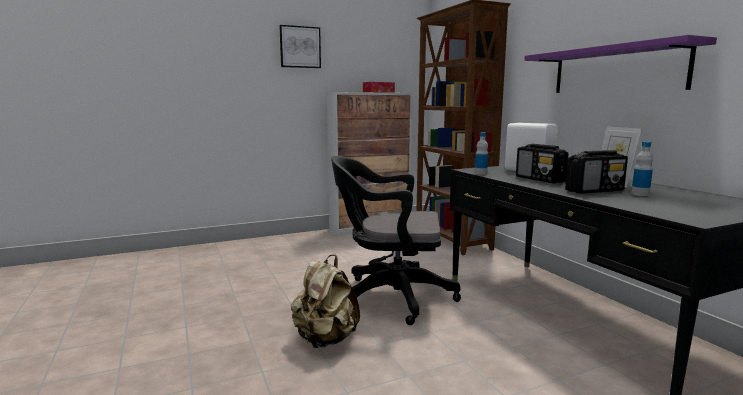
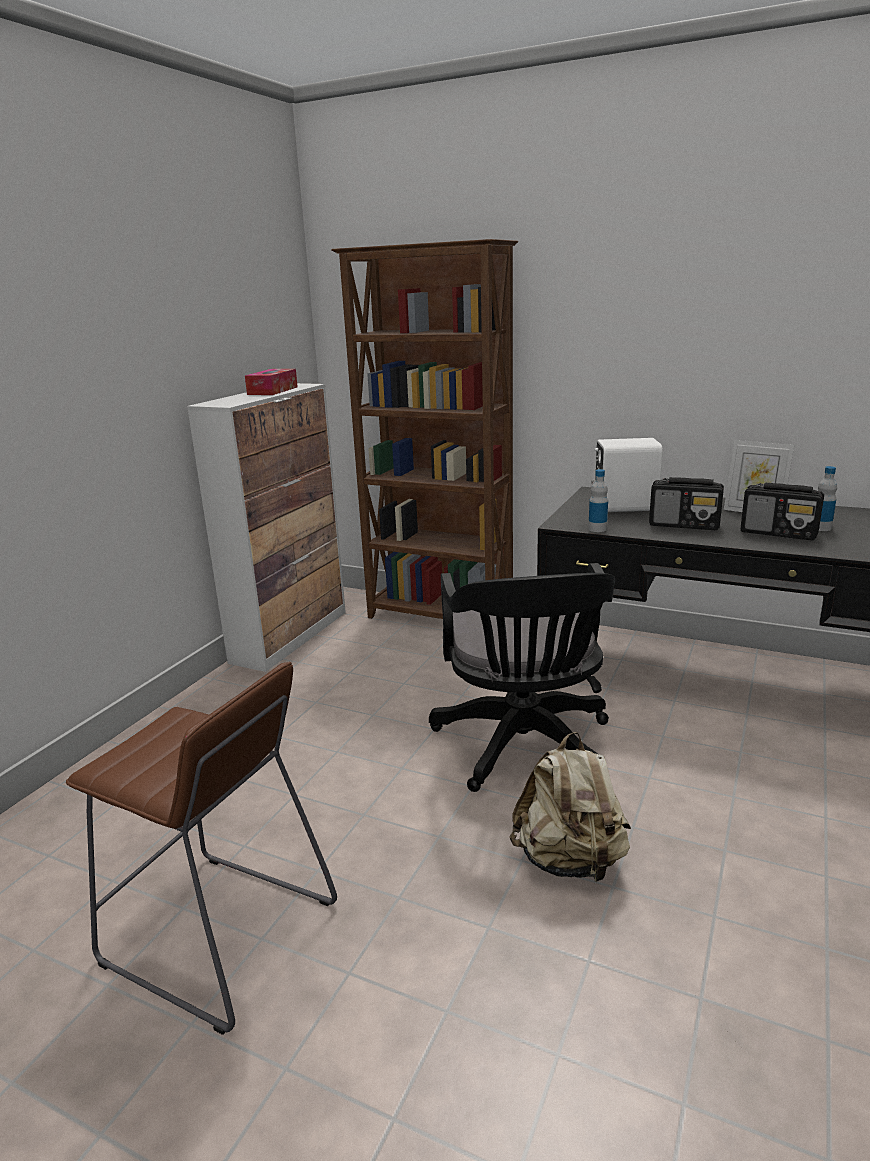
camera: 40 degrees left, 10 degrees up
(176, 298) = (220, 935): none -> brown stool
(300, 47) = (128, 318): picture -> none
(390, 296) = (524, 749): black office chair -> black office chair turned 60 degrees counterclockwise
(595, 191) = (779, 533): radio -> radio turned 90 degrees clockwise
(616, 70) = (714, 359): purple shelf -> none

